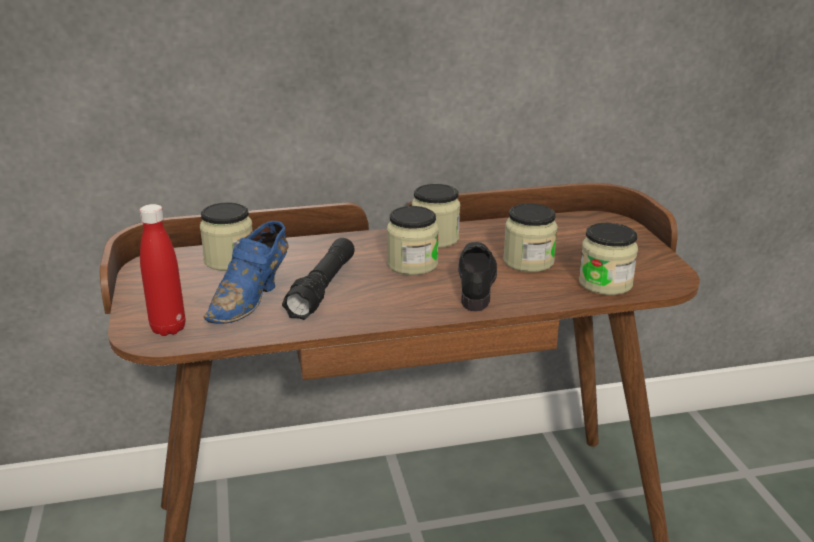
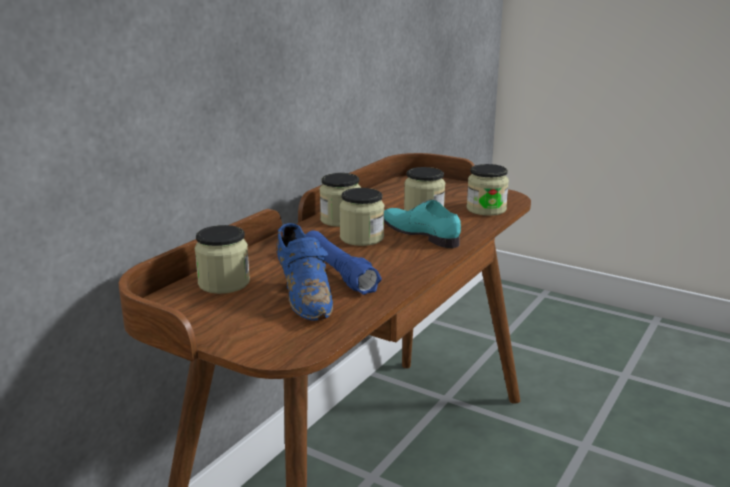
camera: 45 degrees left, 5 degrees down
(168, 328) = (289, 340): red bottle -> none
(322, 288) = (338, 272): black flashlight -> blue flashlight
(477, 281) = (421, 232): black shoe -> turquoise shoe

